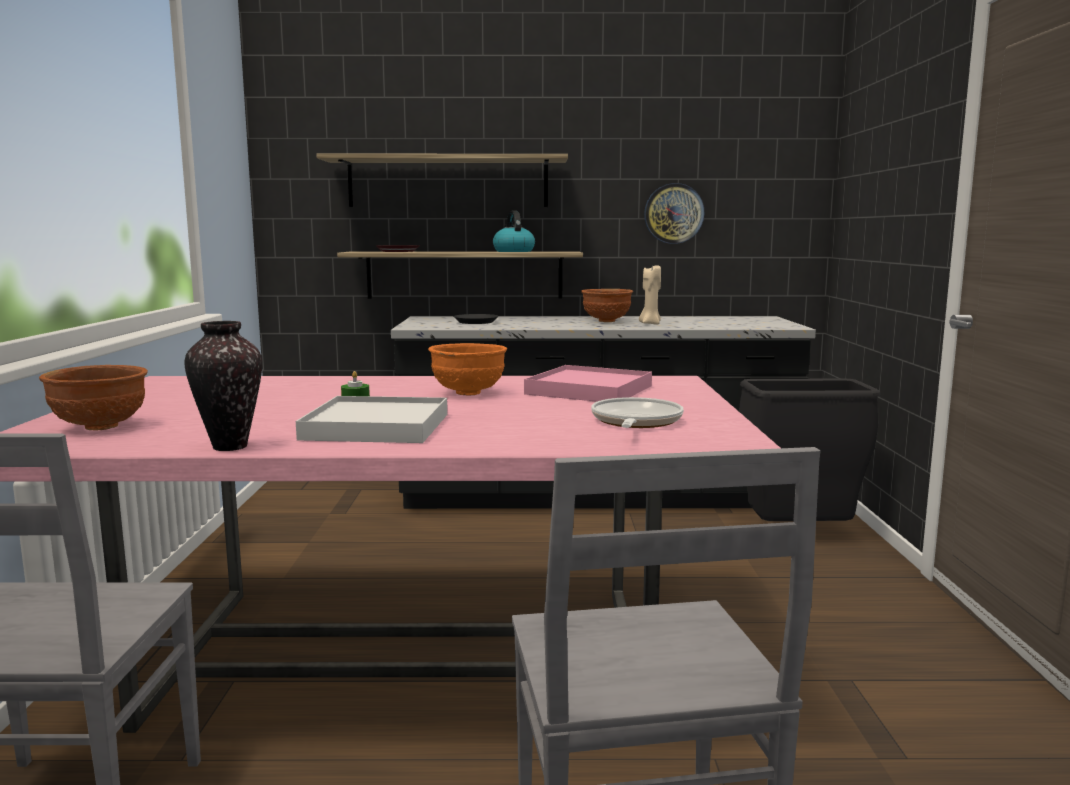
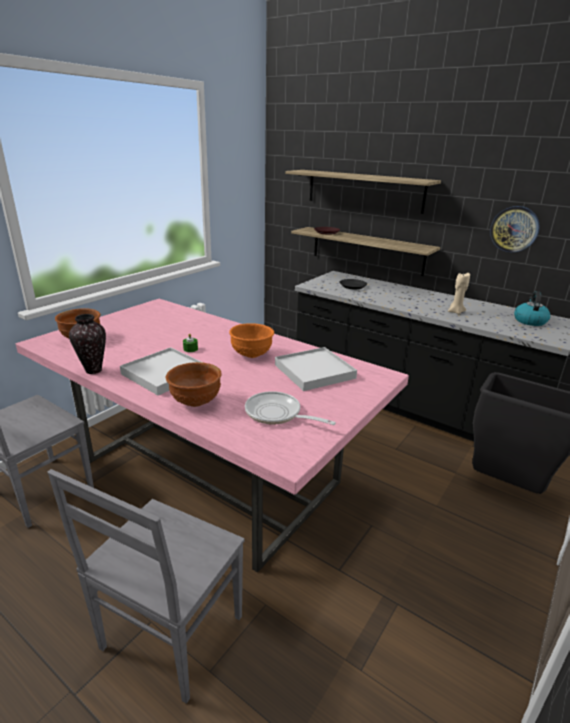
camera: 35 degrees right, 15 degrees up
(513, 251) = (391, 242): kettle -> kettle (529, 321)
(589, 390) = (314, 371): pink tray -> white tray
(606, 321) = (432, 302): brown bowl -> brown bowl (195, 402)
(635, 422) = (277, 414): frying pan -> frying pan turned 105 degrees counterclockwise

